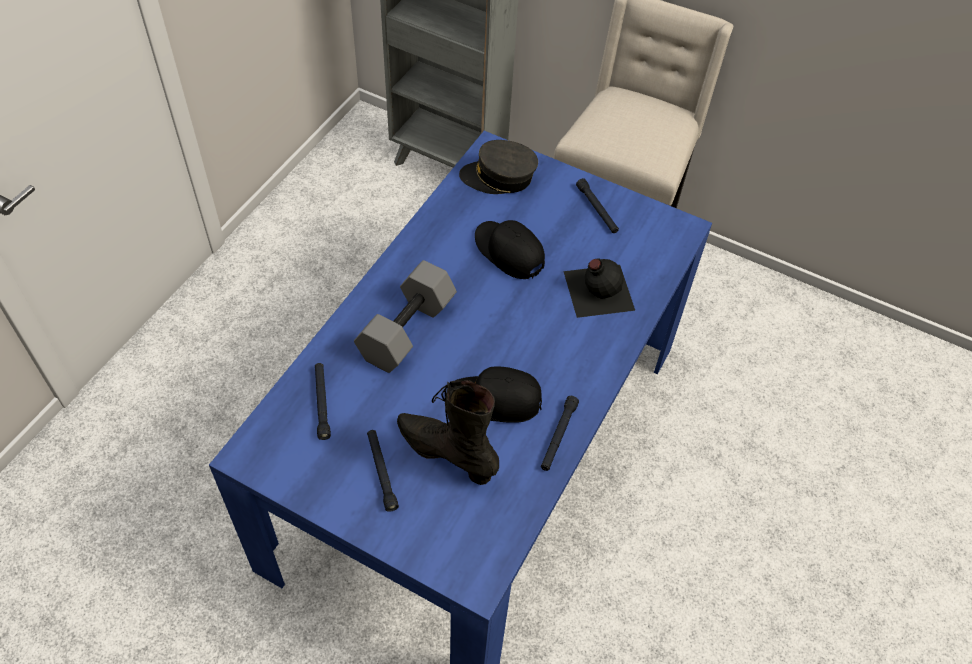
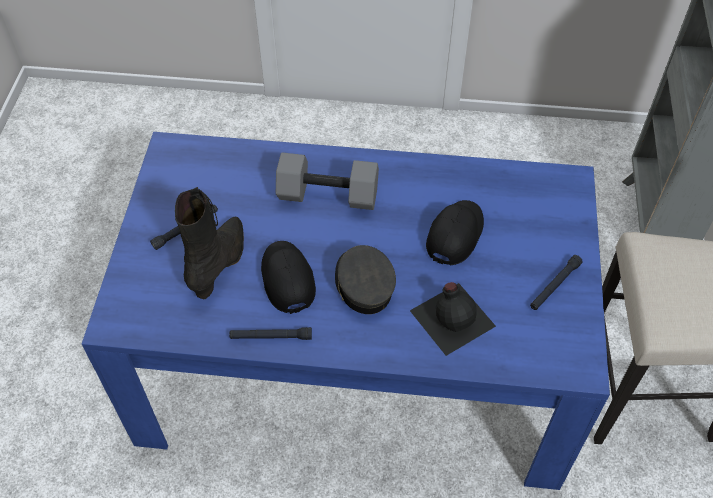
camera: 70 degrees right, 0 degrees up
(322, 403) = (232, 170): black flashlight -> none
(499, 177) = (541, 197): grey cap -> grey cap (363, 285)

